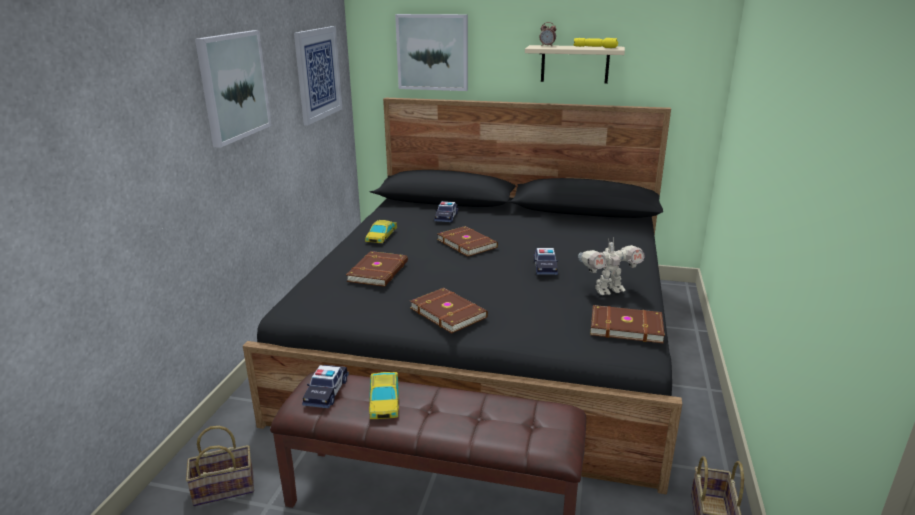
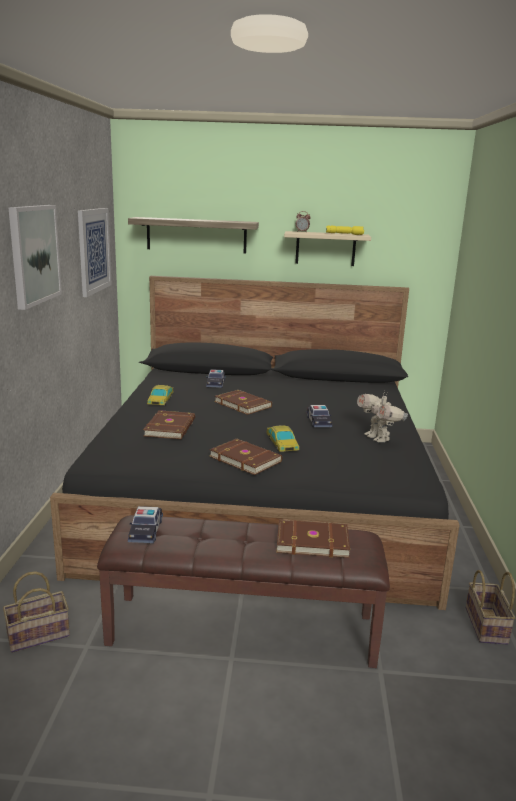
camera: 10 degrees left, 5 degrees down
(384, 400) = (202, 535): toy car -> toy car (282, 443)
(432, 52) = (196, 235): picture -> shelf
(608, 290) = (378, 438): toy robot -> toy robot turned 90 degrees clockwise
(625, 326) = (402, 465): brown book -> brown book (312, 541)

